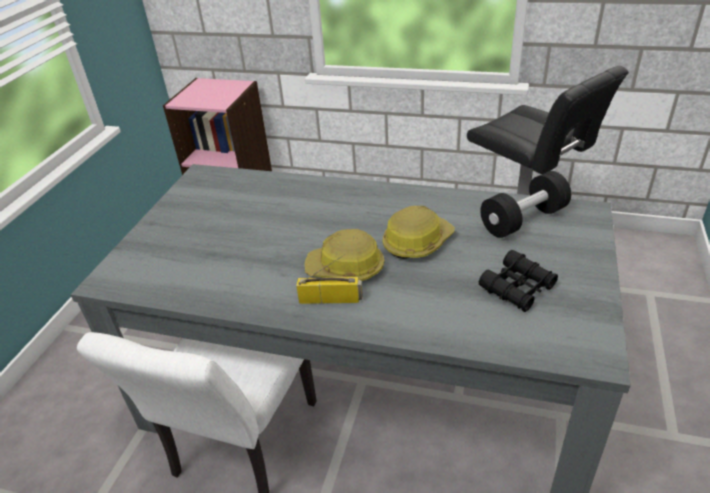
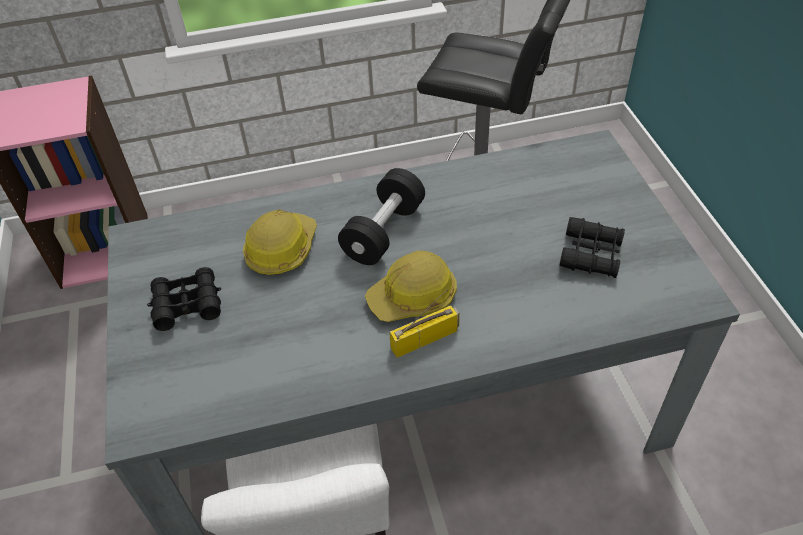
camera: 30 degrees left, 10 degrees up
(196, 221) = (187, 304): none -> black binoculars
(417, 242) = (462, 239): hard hat -> hard hat (281, 250)
(523, 220) = (545, 176): black dumbbell -> black dumbbell (384, 232)

